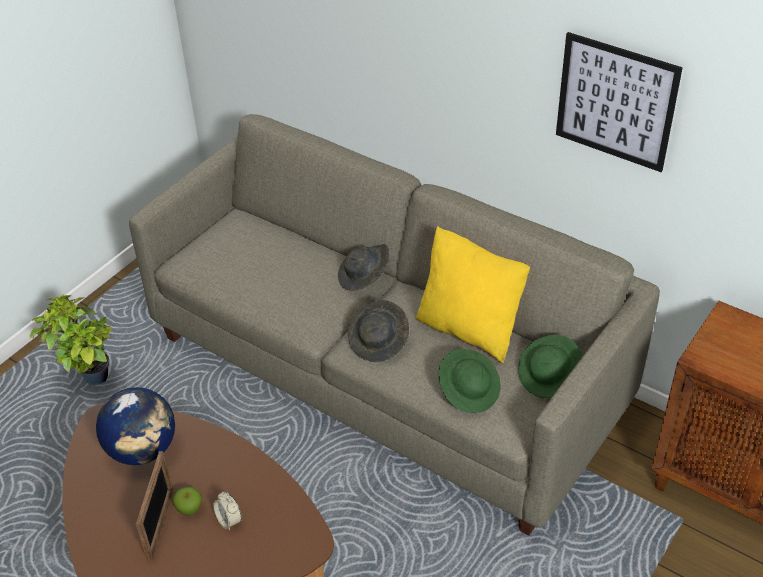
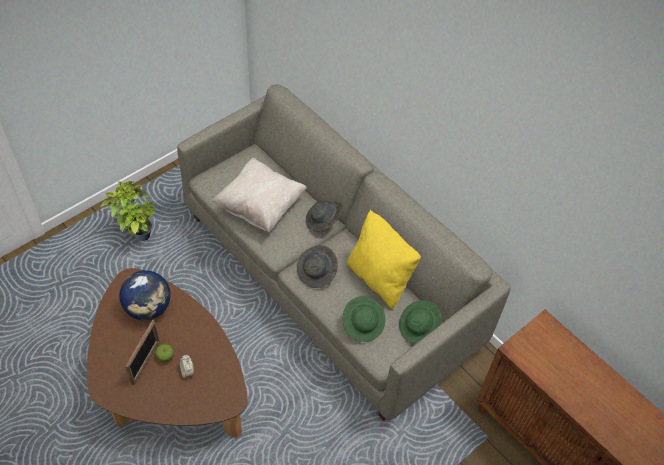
camera: 10 degrees right, 10 degrees up
(269, 279) = (260, 206): none -> beige pillow
(616, 102) = (502, 166): picture -> none

